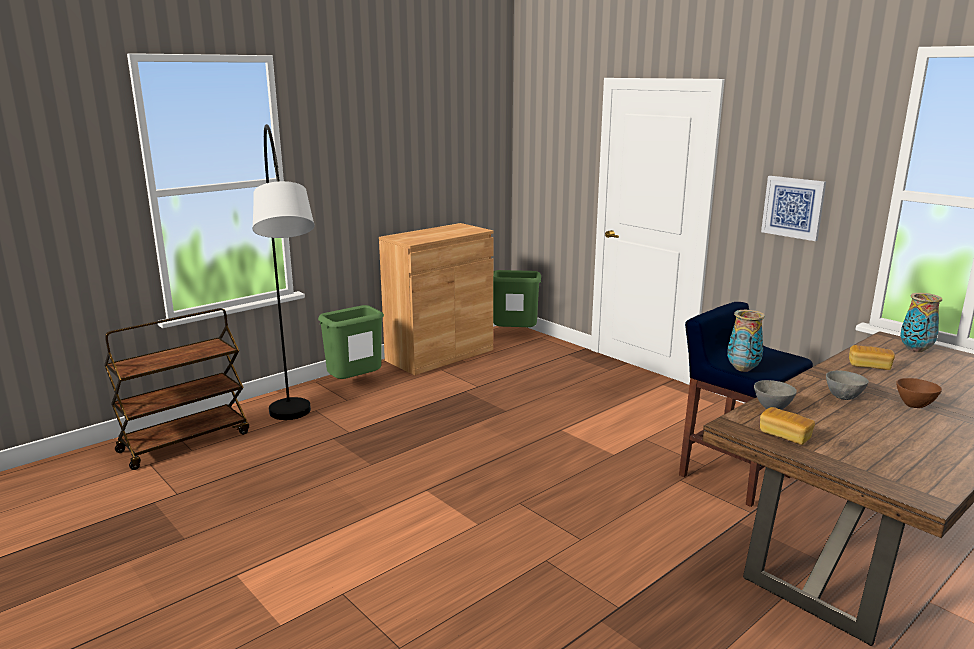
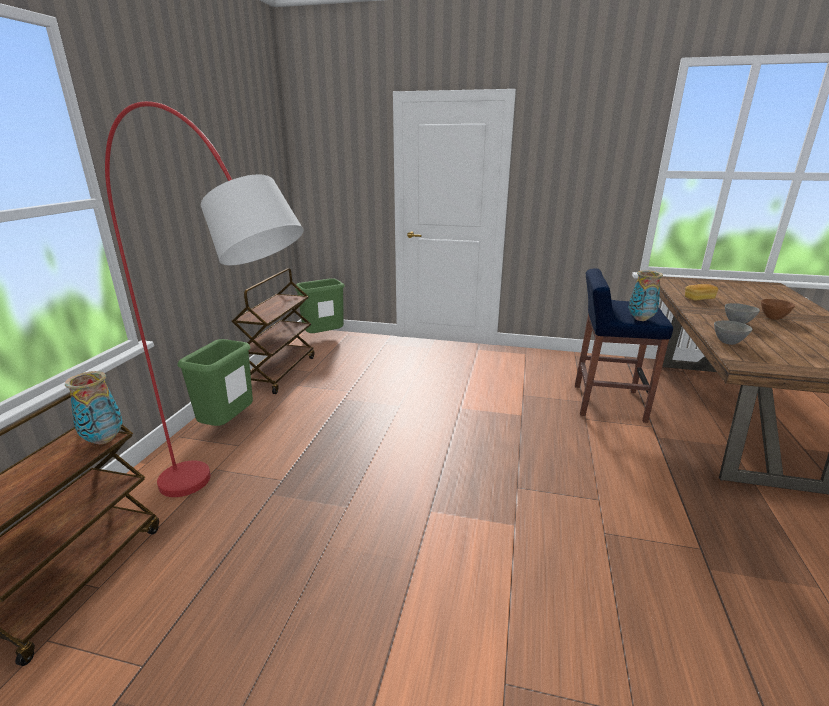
camera: 35 degrees left, 5 degrees up
(298, 445) = (241, 518): grey floor lamp -> red floor lamp
(439, 355) = (280, 372): brown cabinet -> brown cart
(785, 436) = (780, 361): bread -> none
(793, 207) = (580, 193): picture -> none
(916, 350) = (692, 283): vase -> vase (105, 439)

